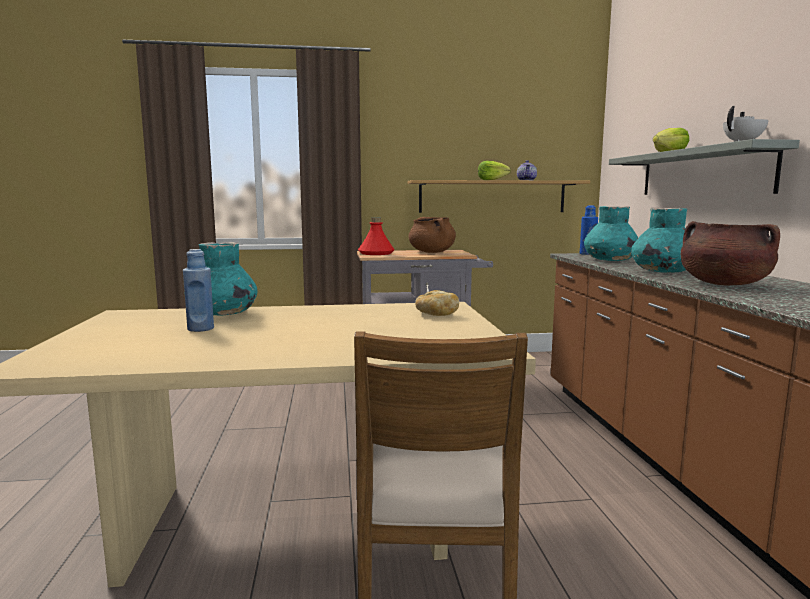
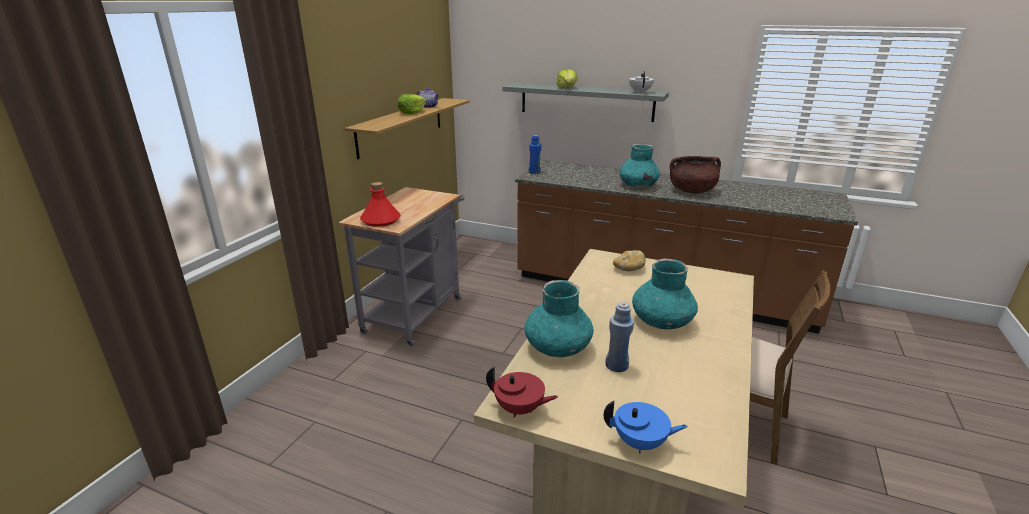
camera: 60 degrees left, 15 degrees up
(63, 345) = (640, 443): none -> blue teapot
(114, 316) = (520, 409): none -> red teapot
(432, 252) = (411, 201): brown cooking pot -> none
(610, 260) = (576, 179): turquoise vase -> turquoise vase (661, 321)

